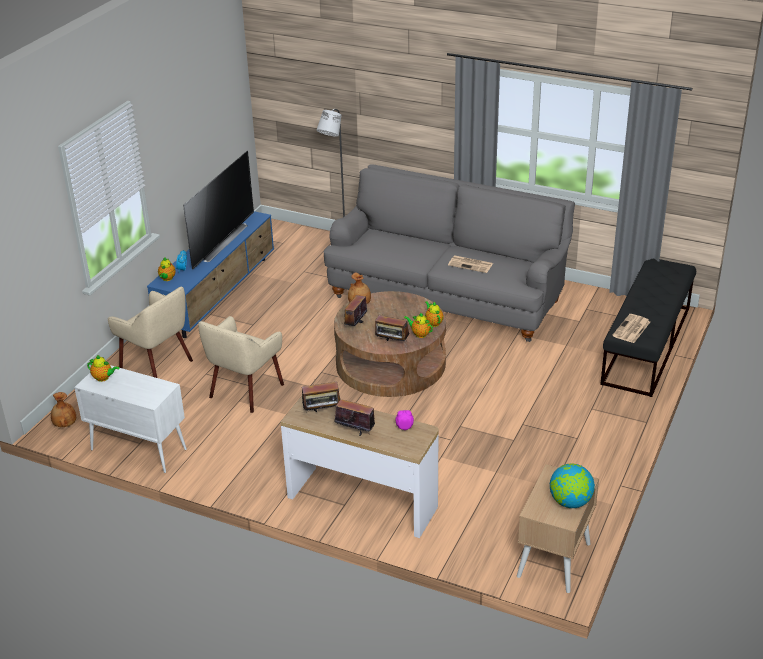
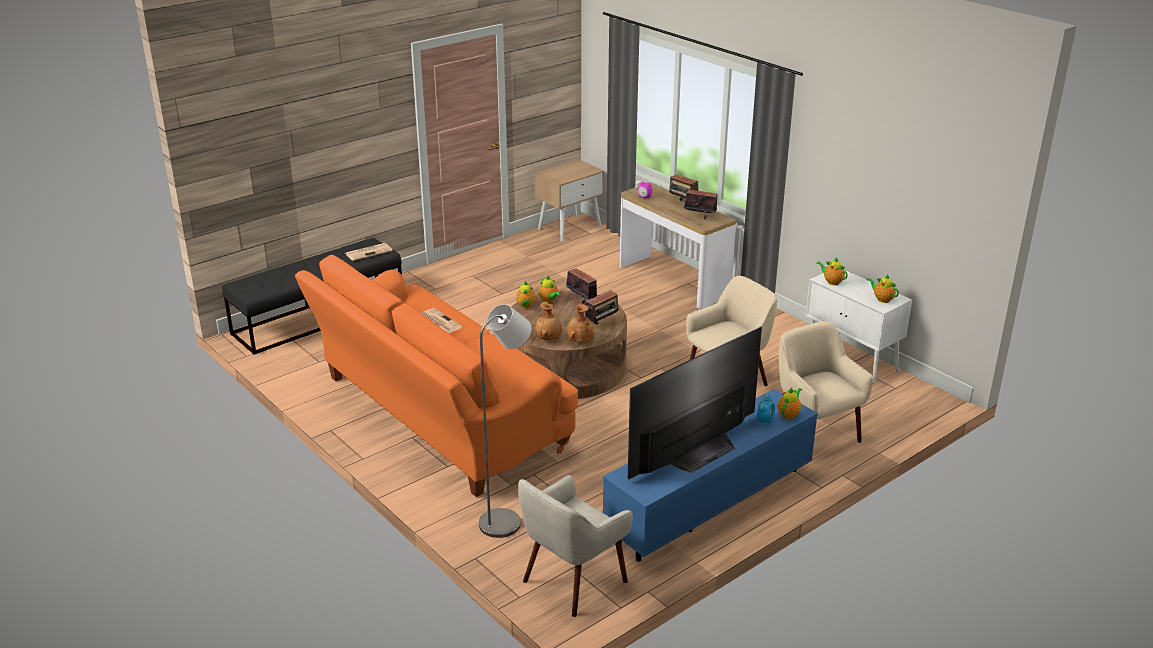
camera: 155 degrees left, 5 degrees down
(64, 424) = (925, 400): brown vase -> brown vase (549, 339)
(156, 386) = (832, 282): none -> teapot
(277, 238) = (573, 581): none -> beige armchair
(447, 296) = (437, 416): grey sofa -> orange sofa
(570, 502) = (566, 168): globe -> none

